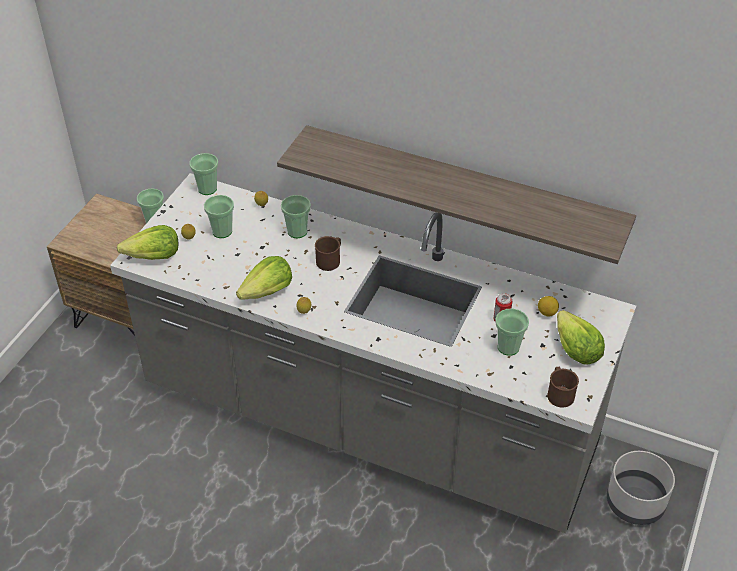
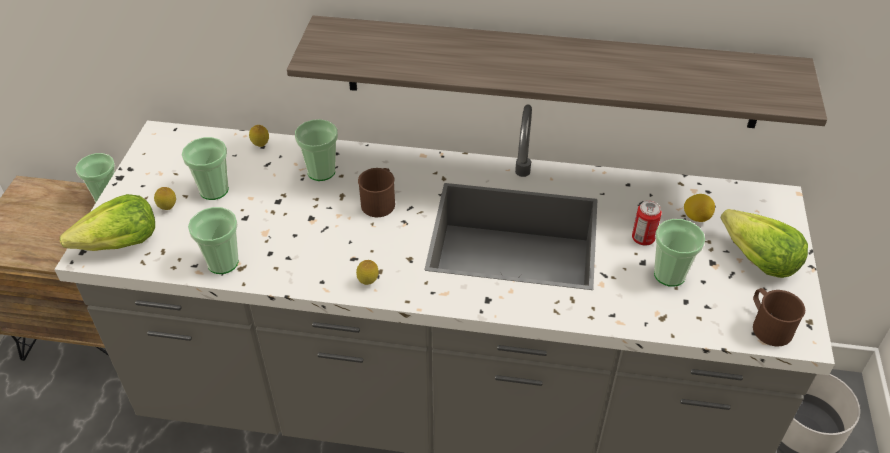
camera: 15 degrees left, 0 degrees up
(207, 189) = (177, 137): cup -> cup (223, 262)
(267, 292) = (305, 263): lettuce -> none

